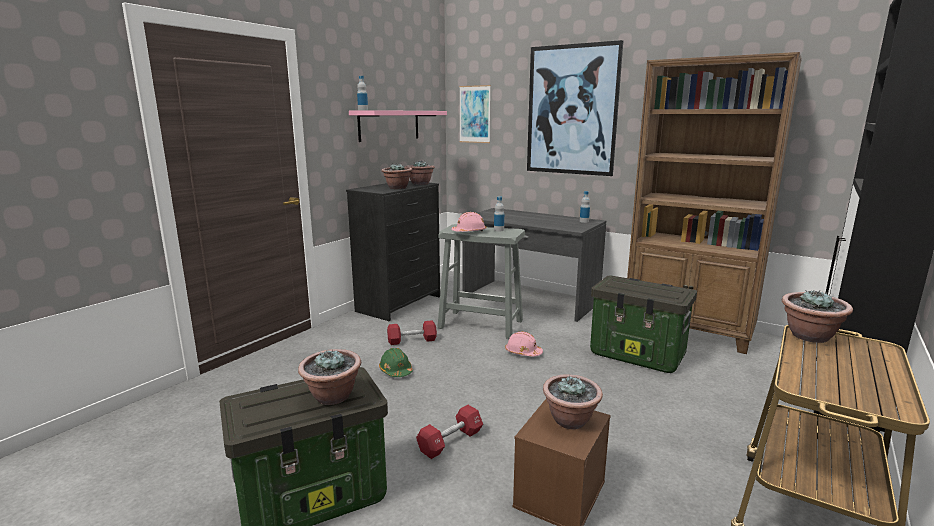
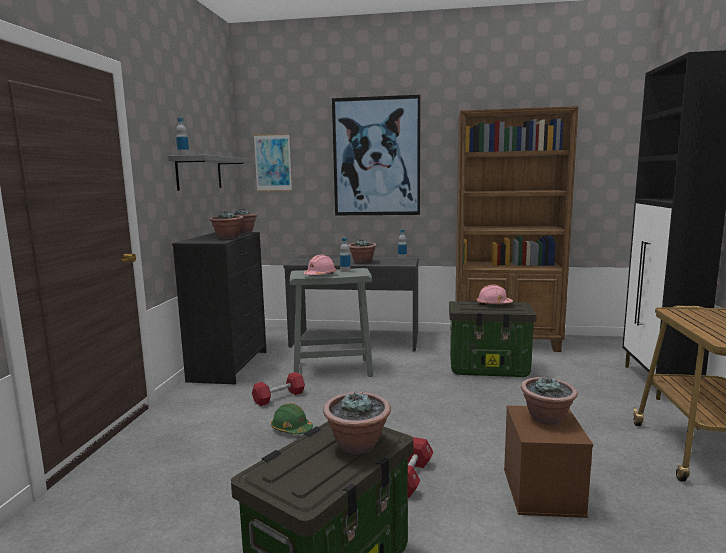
camera: 25 degrees left, 5 degrees down
(389, 125) = (199, 173): pink shelf -> grey shelf
(523, 352) = (396, 386): pink hard hat -> pink hard hat (493, 304)
(810, 336) = (680, 312): potted plant -> potted plant (362, 262)

